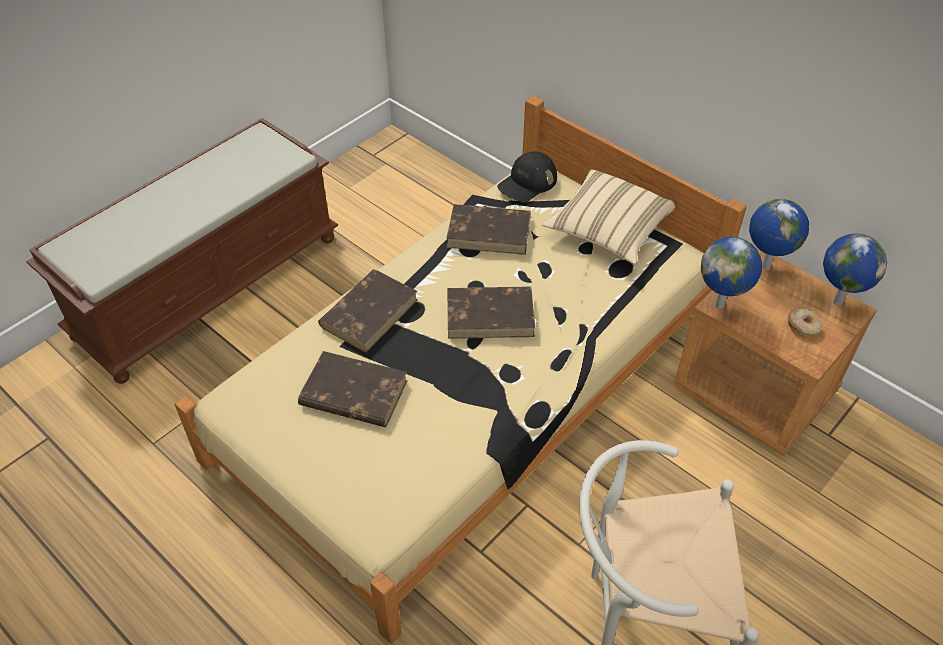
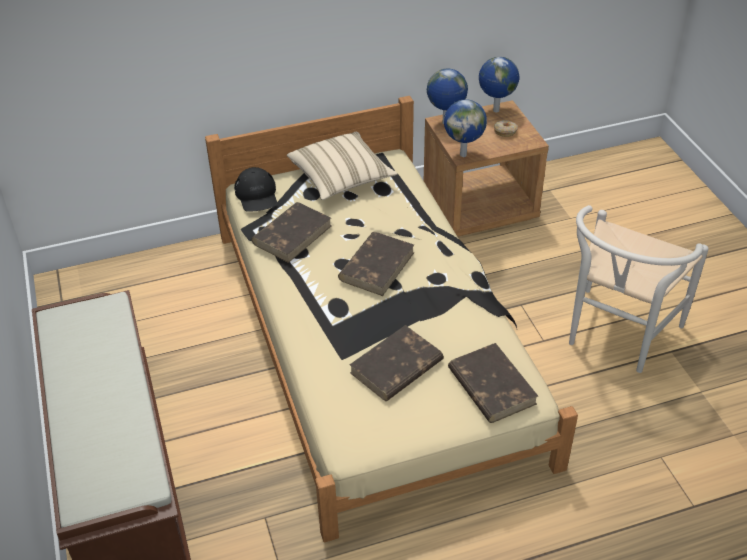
camera: 60 degrees left, 5 degrees down
(369, 312) = (320, 330): brown book -> brown book (491, 386)

